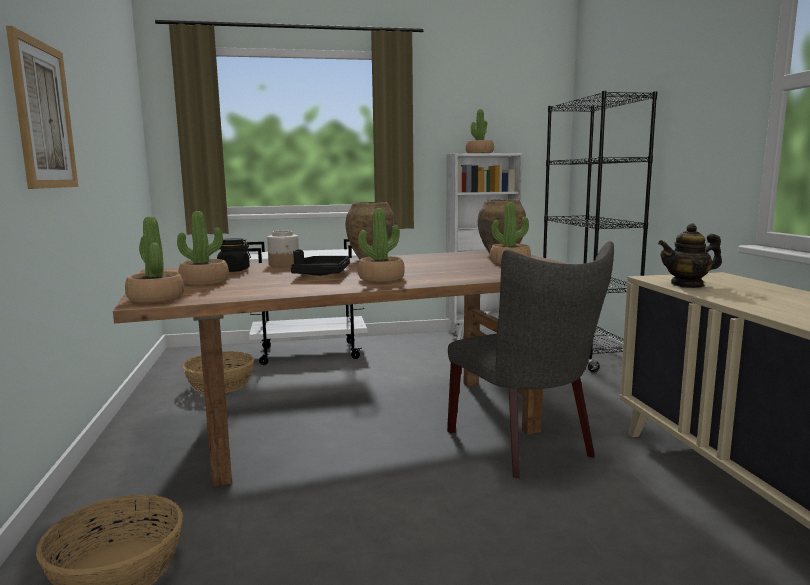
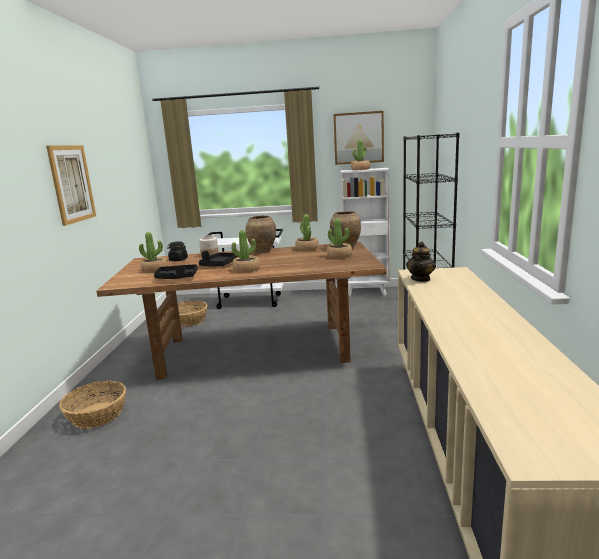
camera: 15 degrees right, 5 degrees up
(155, 298) = (121, 282): potted plant -> potted plant (307, 249)
(265, 290) = (177, 278): none -> black tray
(472, 109) = (358, 138): none -> picture
(526, 446) = (334, 370): grey chair -> none
(687, 285) = (421, 279): teapot -> teapot turned 75 degrees counterclockwise

